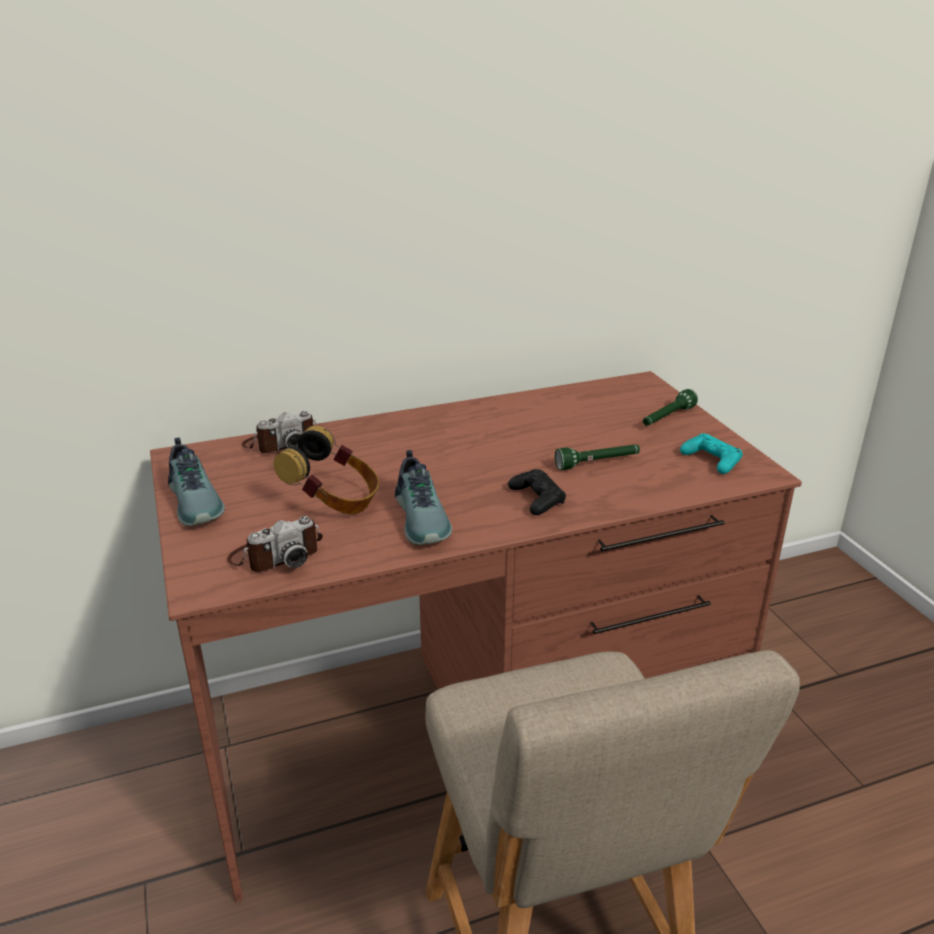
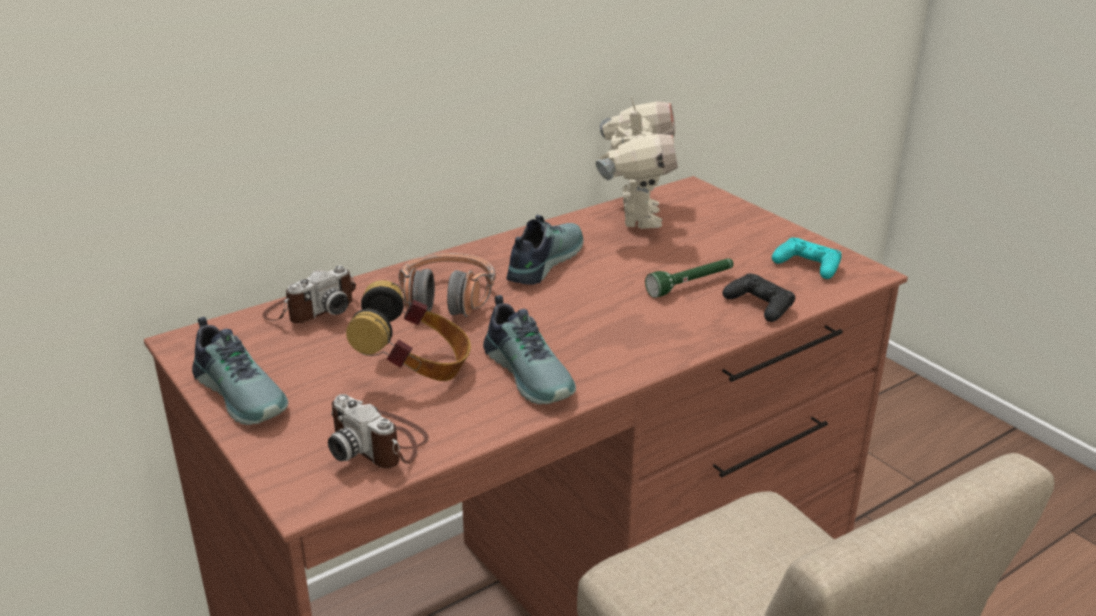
camera: 15 degrees left, 0 degrees up
(276, 555) = (379, 442): camera -> camera turned 90 degrees clockwise
(389, 449) = (447, 299): none -> headphones
(482, 428) = (542, 262): none -> shoe
(537, 499) = (646, 333): black game controller -> black game controller (759, 305)
(581, 401) = (636, 218): none -> toy robot
(667, 418) = (738, 226): green flashlight -> none

